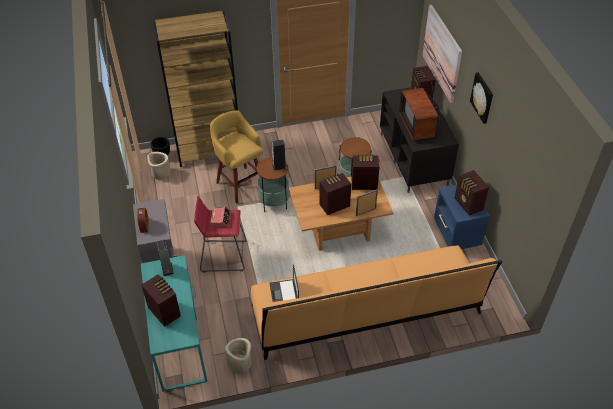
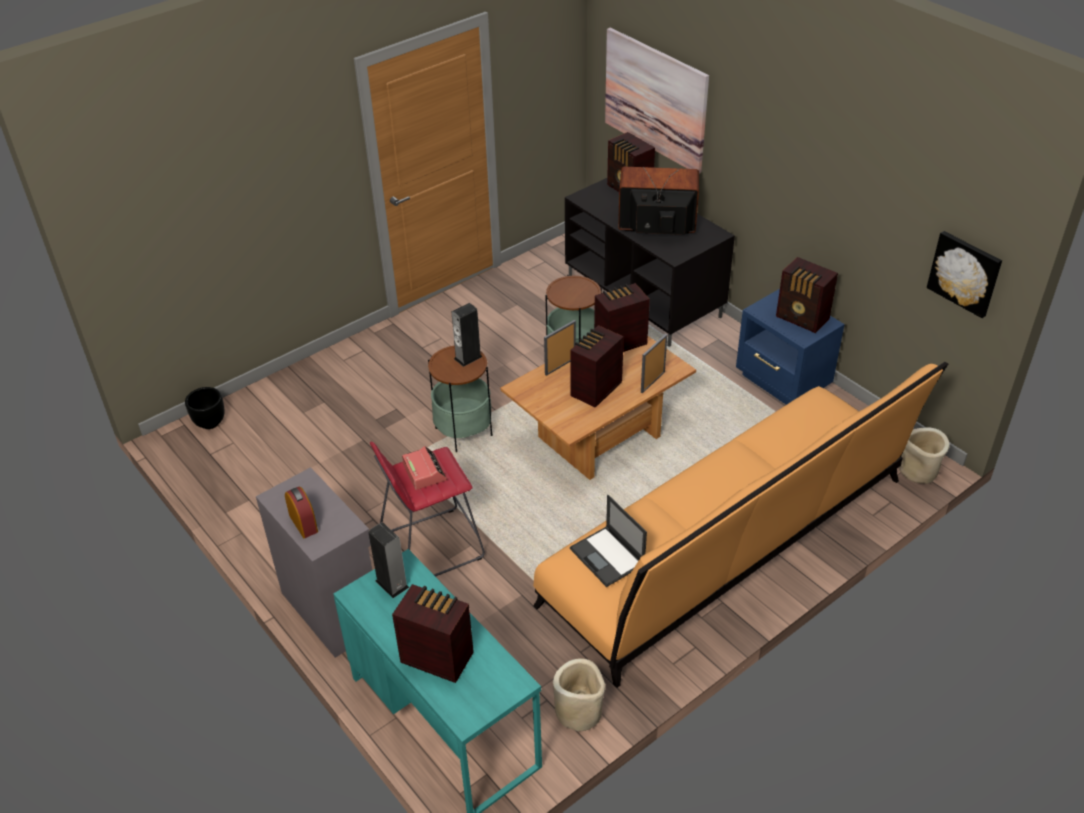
camera: 25 degrees left, 5 degrees down
(160, 173) = (225, 453): beige planter -> beige planter (918, 471)
(209, 151) = (294, 388): brown bookcase -> none
(240, 183) = (384, 422): yellow stool -> none
(419, 126) = (657, 228): television -> television turned 135 degrees clockwise
(483, 97) = (780, 133): picture -> picture (965, 273)

